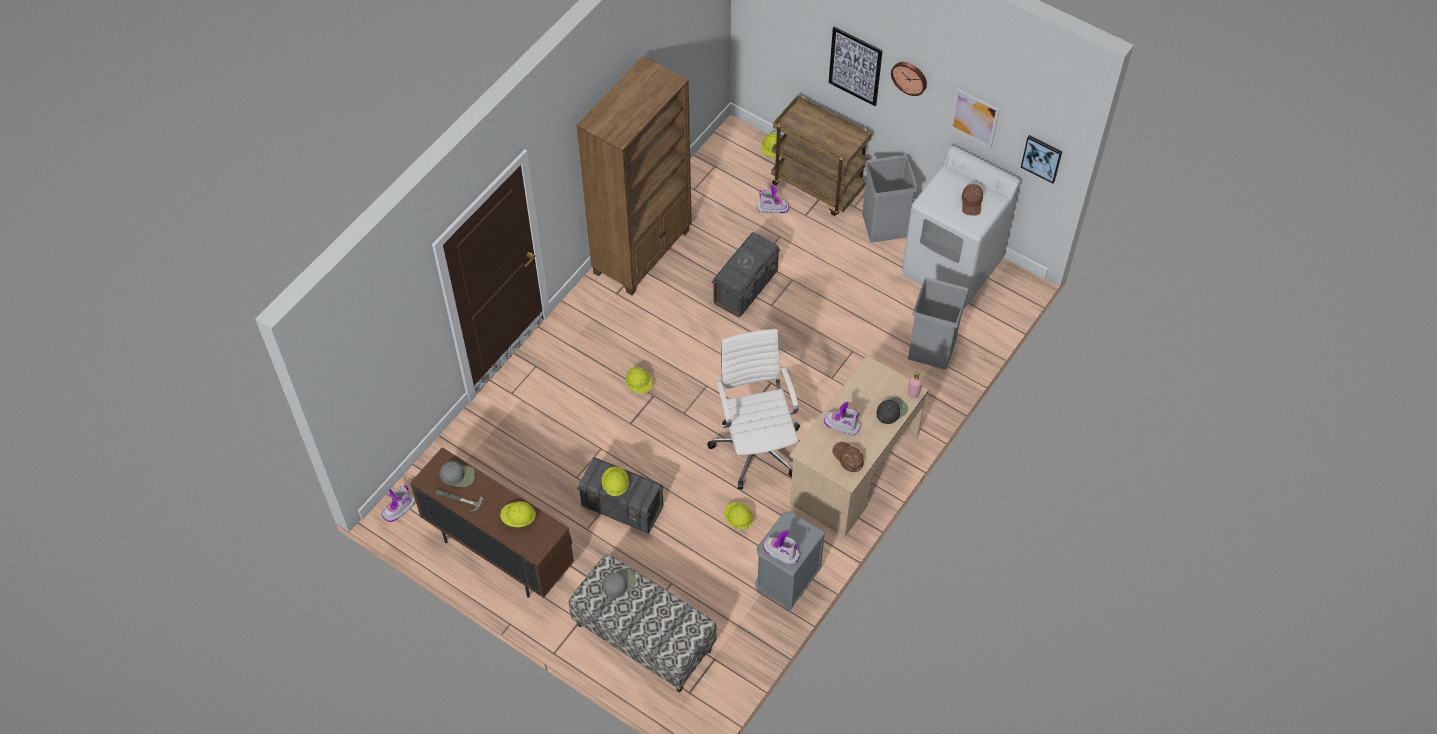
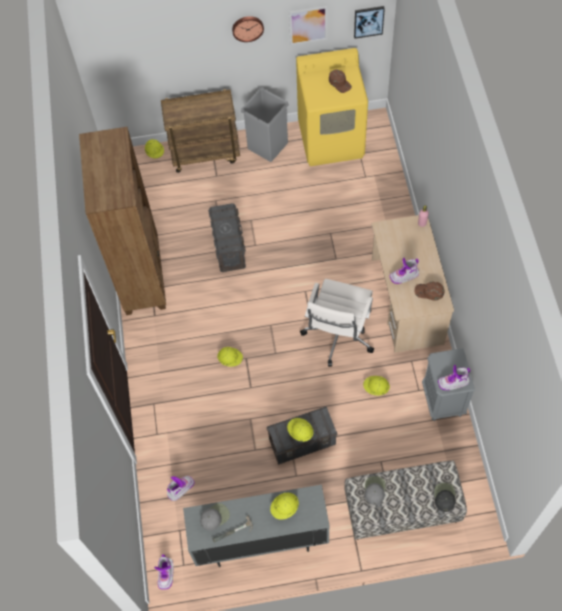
camera: 40 degrees left, 5 degrees up
(499, 553) = (260, 541): brown cabinet -> grey cabinet
(756, 446) = (338, 335): white office chair -> white office chair turned 105 degrees counterclockwise
(772, 208) = (192, 187): boot -> boot (180, 489)
(855, 66) = (199, 48): picture -> none
(891, 410) = (421, 243): black cap -> black cap (444, 497)
(932, 348) = (371, 195): grey trash can -> none
(952, 267) = (331, 140): white washing machine -> yellow washing machine

